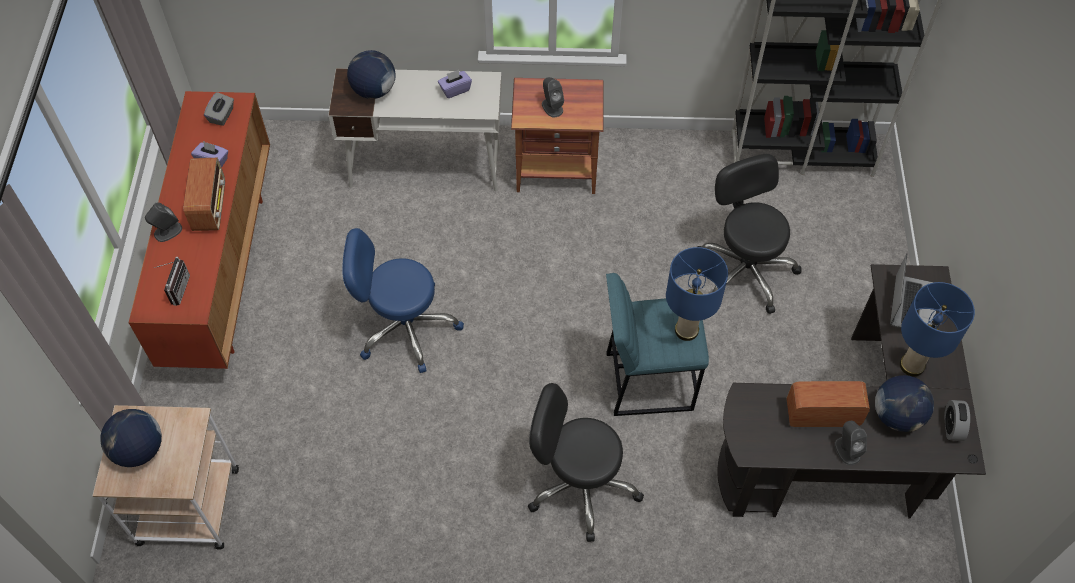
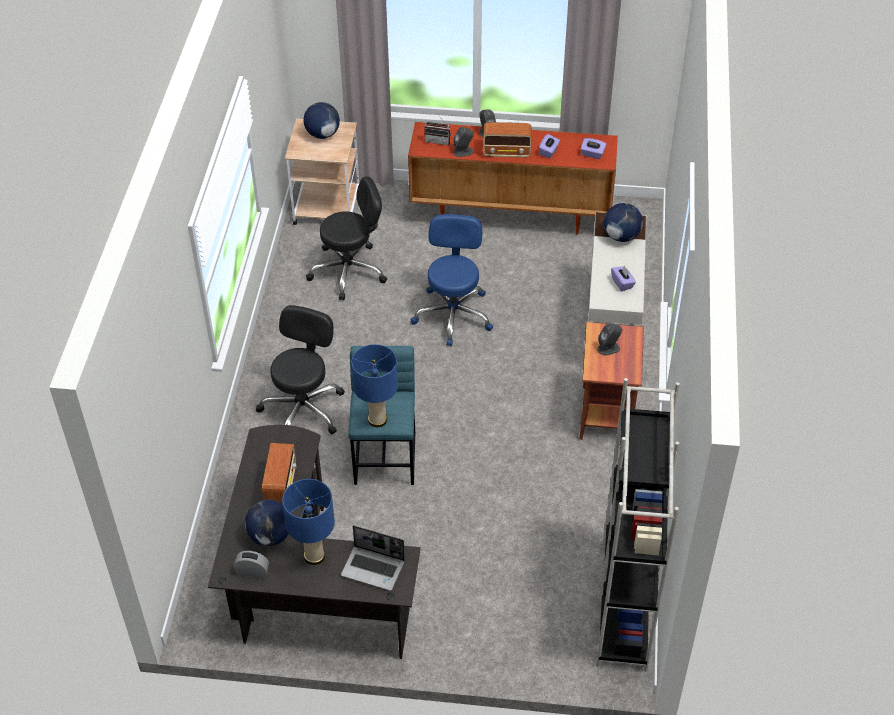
camera: 95 degrees right, 10 degrees down
(222, 115) = (592, 154): grey tissue box -> purple tissue box
(743, 267) = (492, 538): black office chair -> black office chair (351, 270)
(847, 450) = (247, 497): grey speaker -> grey speaker (463, 151)

